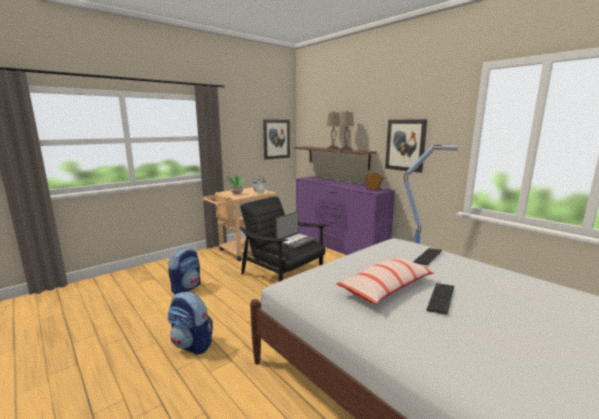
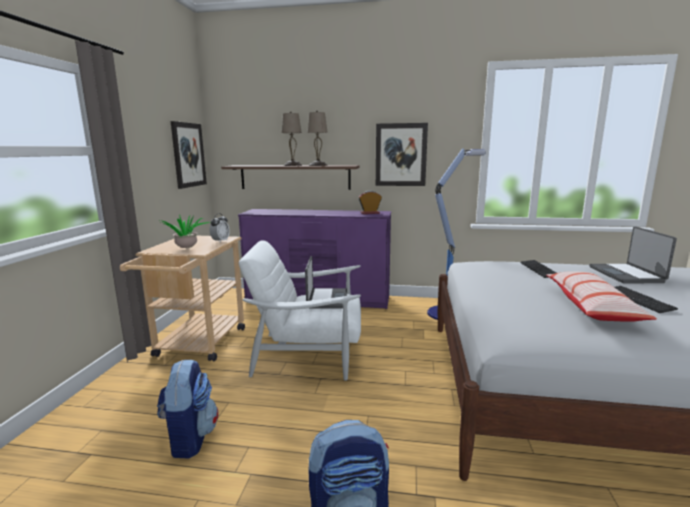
camera: 40 degrees left, 0 degrees up
(283, 274) = (308, 354): black armchair -> white armchair
(502, 283) = (627, 274): none -> laptop

